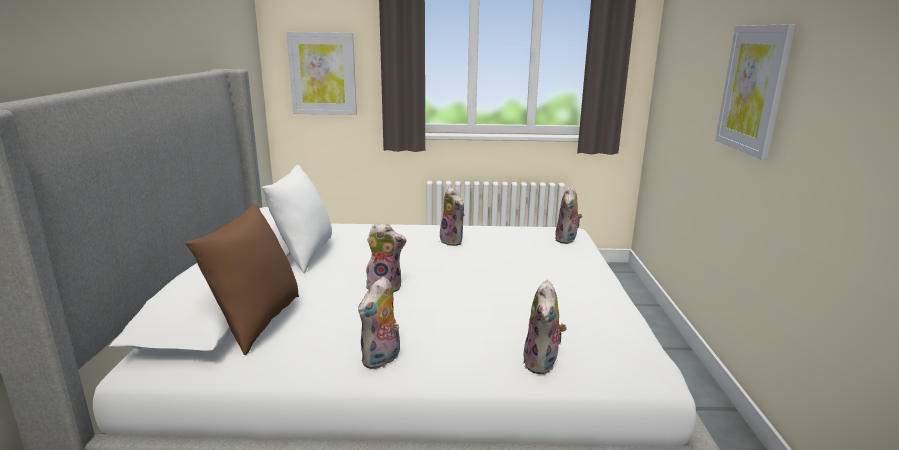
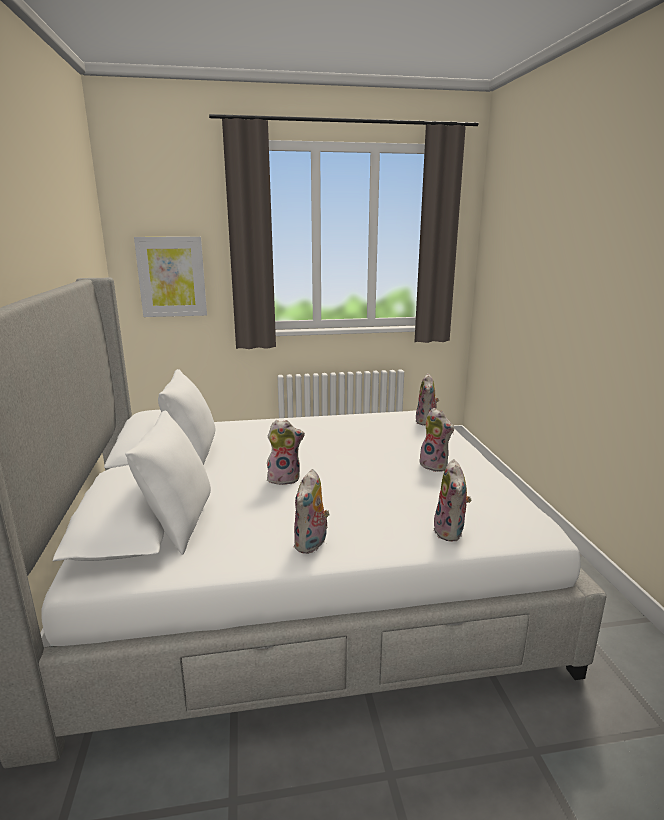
camera: 10 degrees left, 0 degrees up
(256, 323) = (178, 524): brown pillow -> white pillow
(453, 241) = (327, 431): plush toy -> plush toy (435, 465)
(753, 89) = (579, 284): picture -> none

